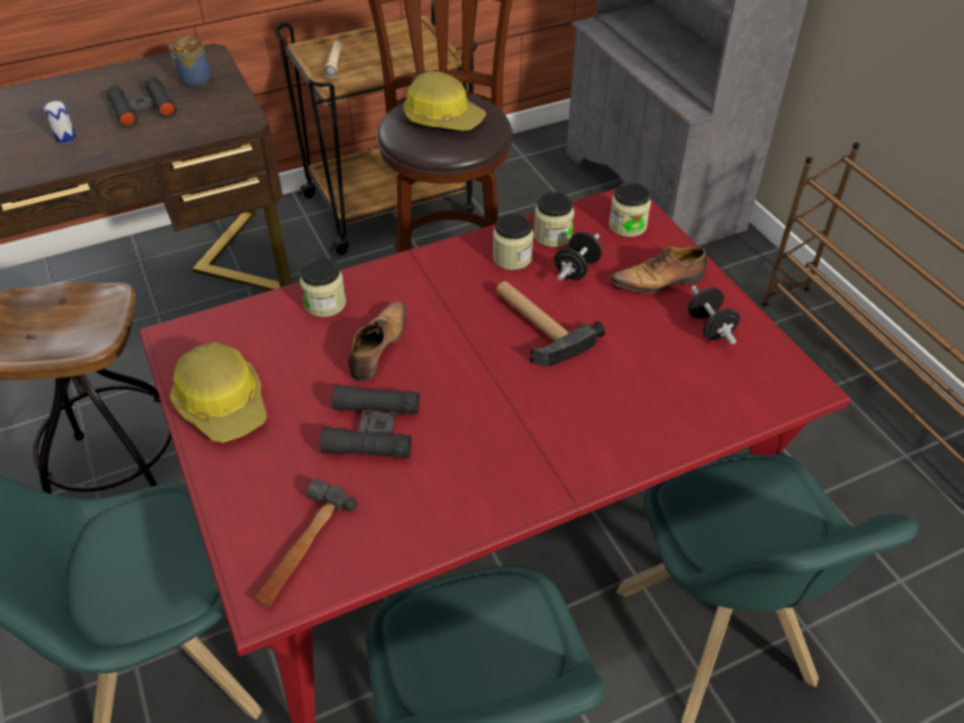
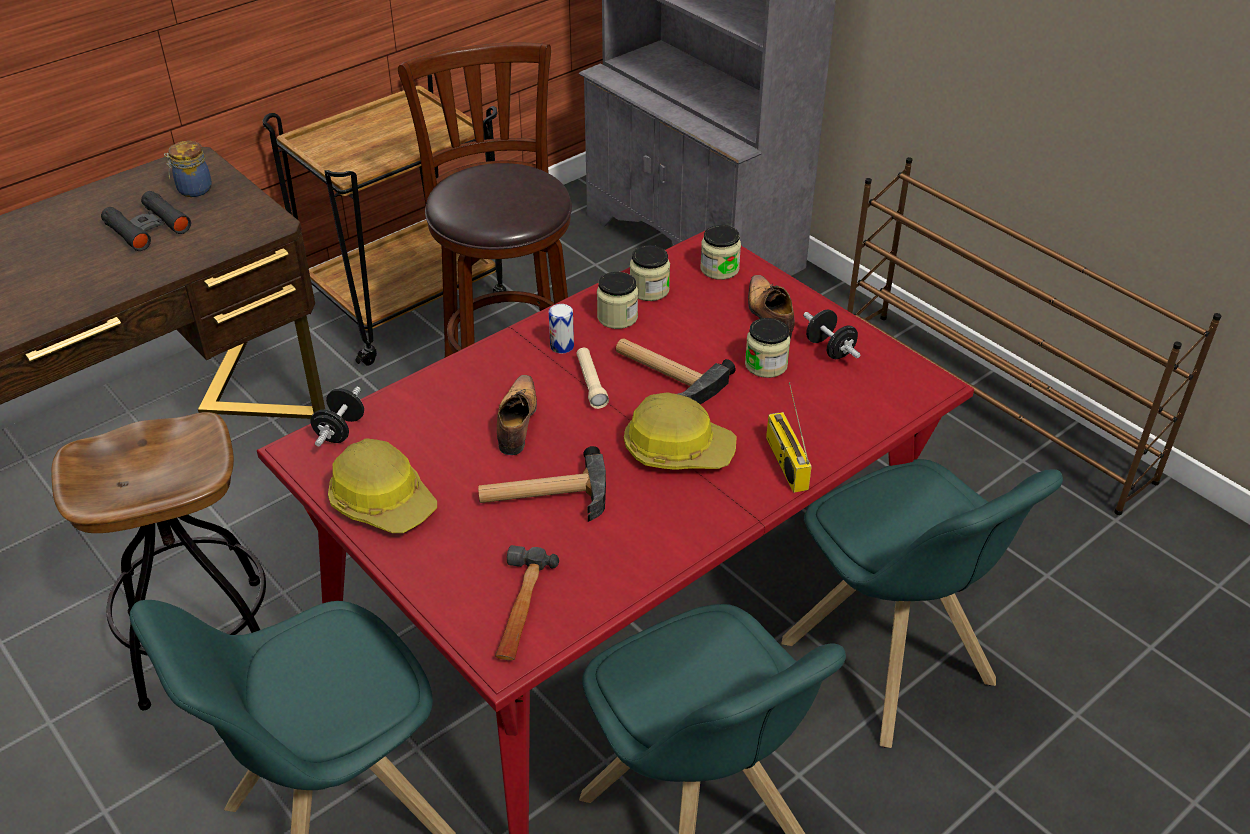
camera: 15 degrees left, 5 degrees down
(66, 138) = (72, 272): can -> can (562, 346)
(325, 303) = (445, 391): jar -> jar (766, 365)
(334, 64) = (339, 151): beige flashlight -> beige flashlight (591, 383)
(372, 429) = (543, 495): black binoculars -> hammer
(443, 118) = (496, 190): hard hat -> hard hat (678, 449)
(577, 269) = (685, 318): black dumbbell -> black dumbbell (340, 430)
(623, 442) = (784, 462): none -> radio
(660, 281) = (769, 315): shoe -> shoe turned 105 degrees clockwise

